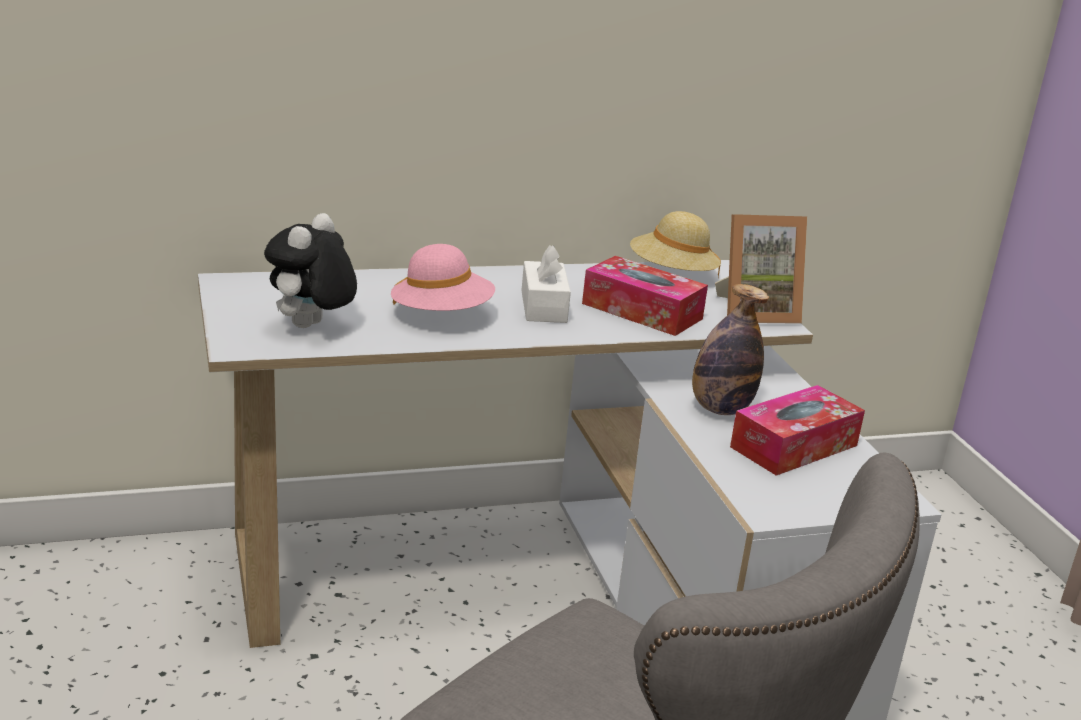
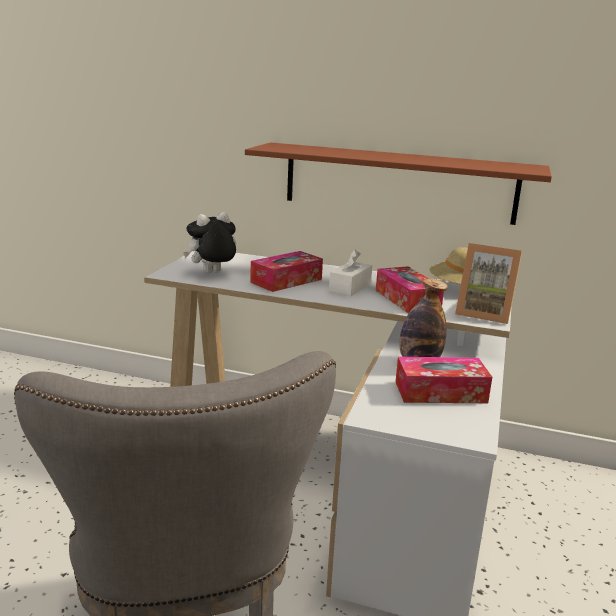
camera: 35 degrees right, 5 degrees down
(442, 315) = (286, 281): pink hat -> tissue box
(562, 118) = (398, 183): none -> brown shelf

